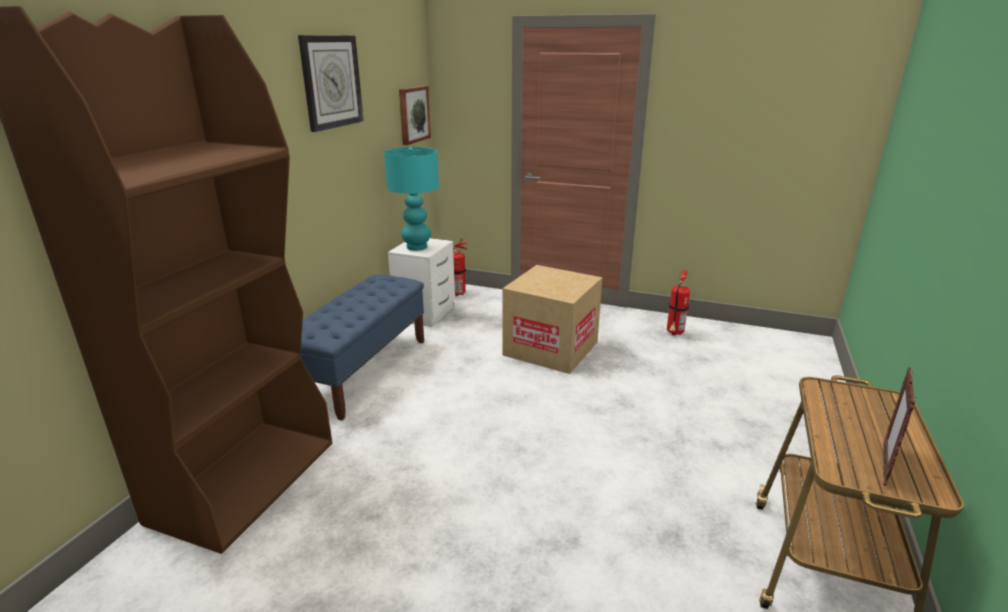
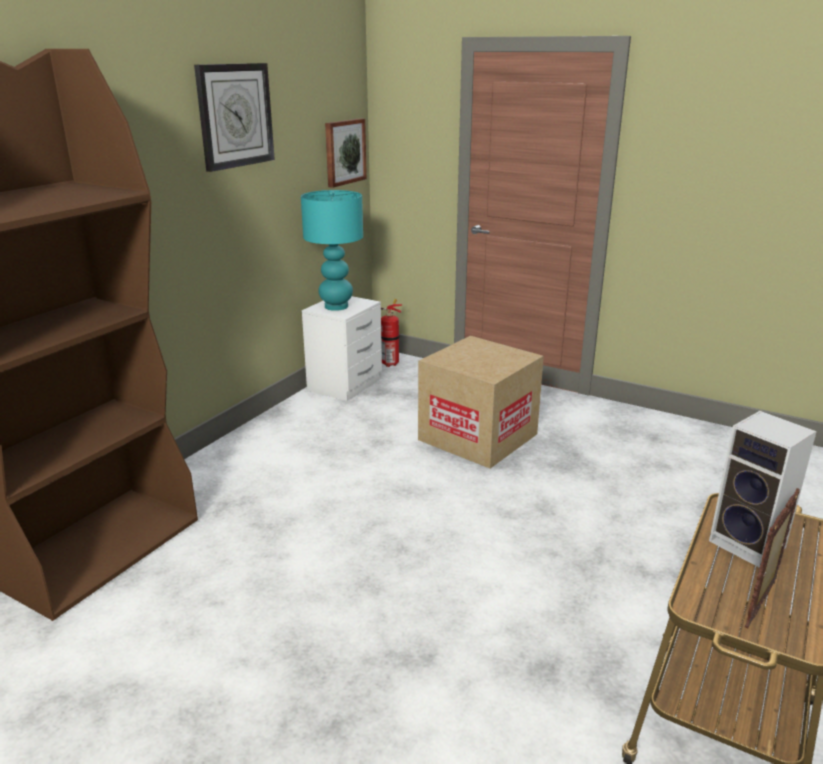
camera: 10 degrees right, 0 degrees up
(363, 371) = (255, 444): blue bench -> none
(674, 334) = (637, 432): fire extinguisher -> none
(851, 417) = (750, 545): none -> speaker

